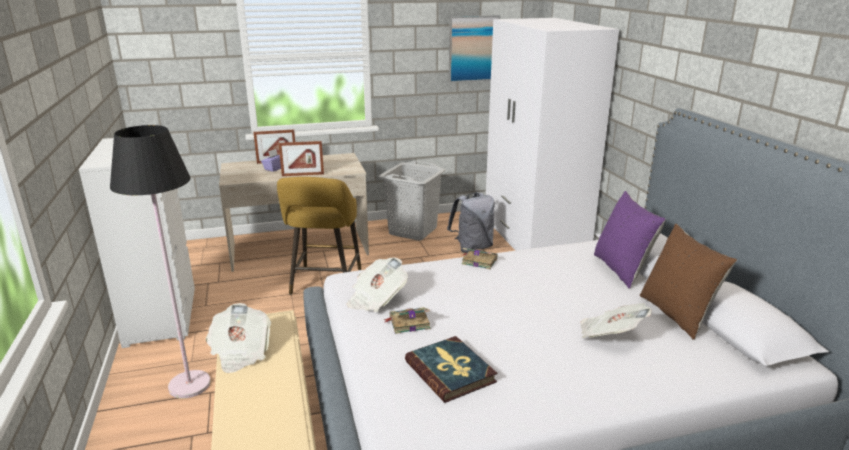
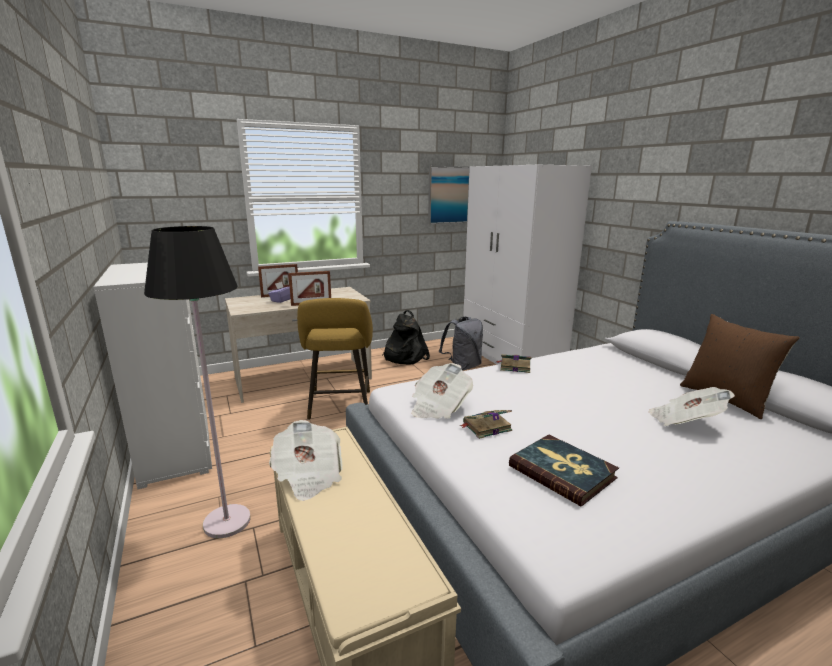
camera: 10 degrees left, 5 degrees down
(413, 231) = (404, 357): grey laundry basket -> black backpack
(622, 270) = (646, 365): purple pillow -> none

